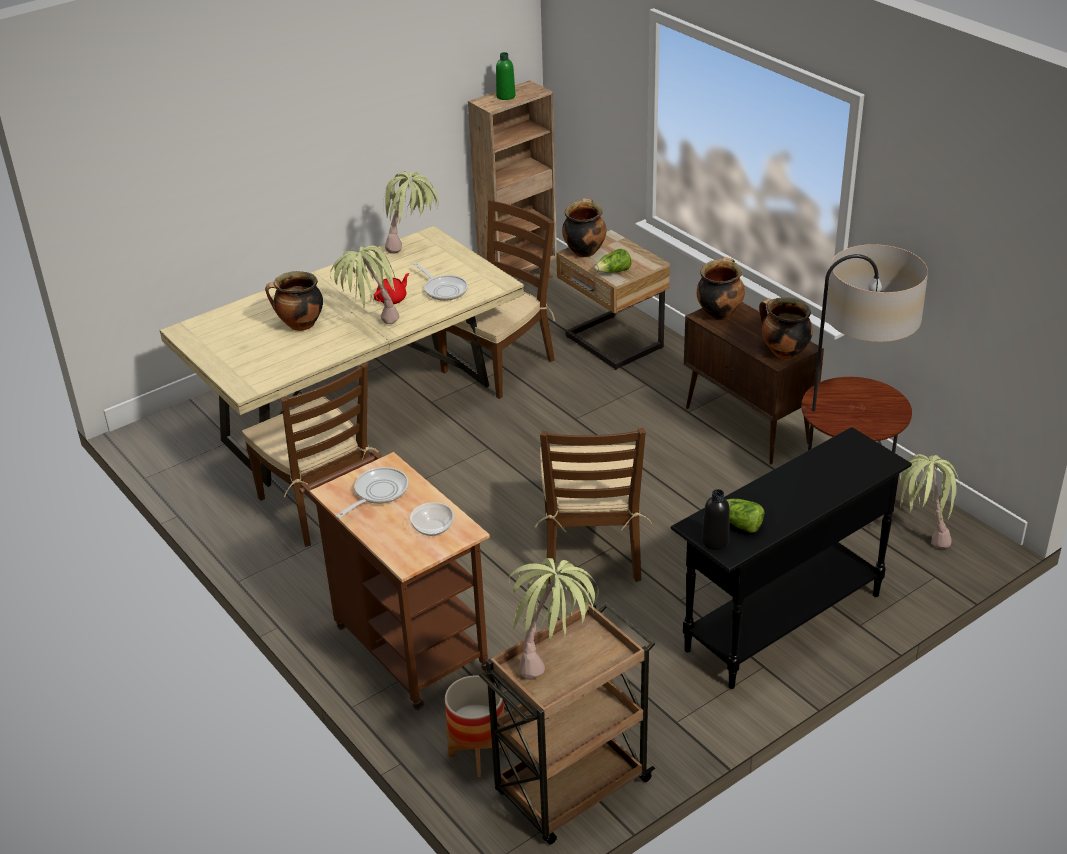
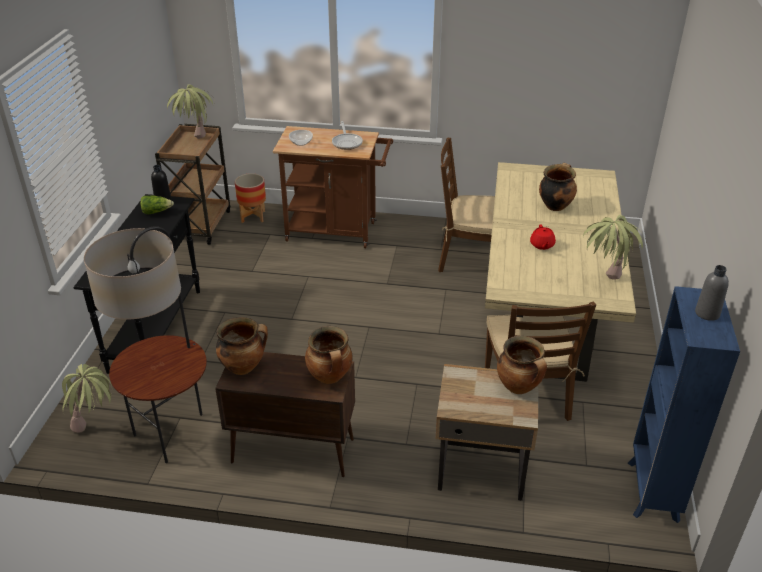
camera: 135 degrees right, 0 degrees up
(371, 327) = (516, 223): potted plant -> none
(443, 289) = (525, 267): frying pan -> none
(505, 96) = (707, 313): green bottle -> grey bottle
(519, 279) = (652, 492): brown bookcase -> blue bookcase
(592, 549) = (302, 311): brown chair -> none
(613, 272) = (465, 378): lettuce -> none

